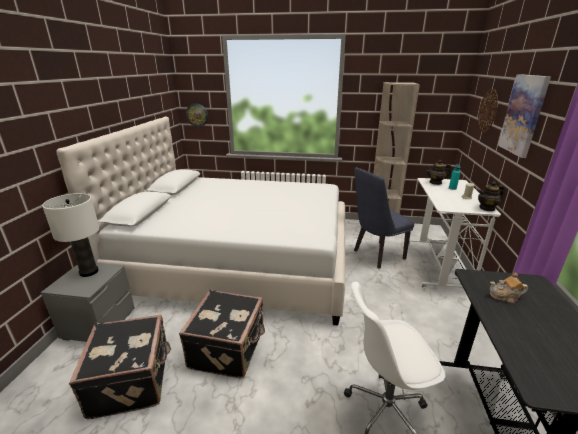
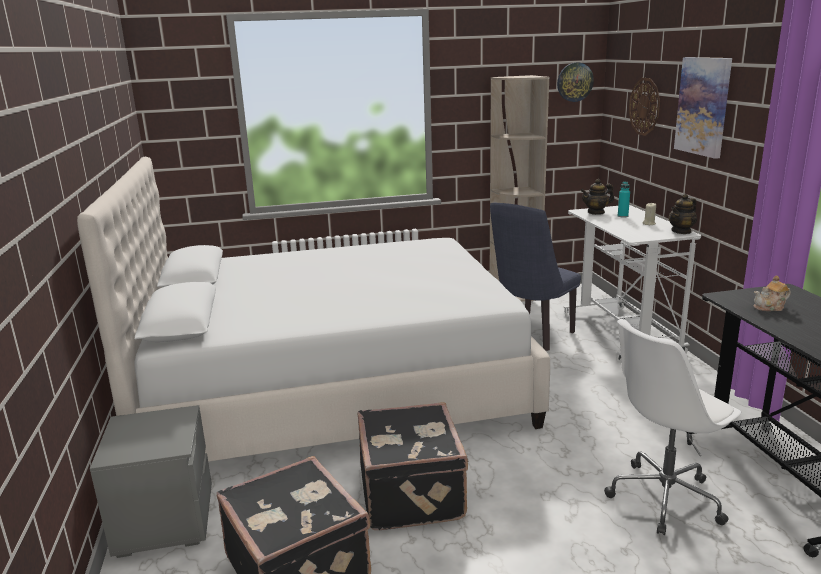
camera: 20 degrees left, 5 degrees down
(89, 272) = (146, 425): white table lamp -> none
(197, 115) = (182, 151): wall clock -> wall clock (574, 82)

